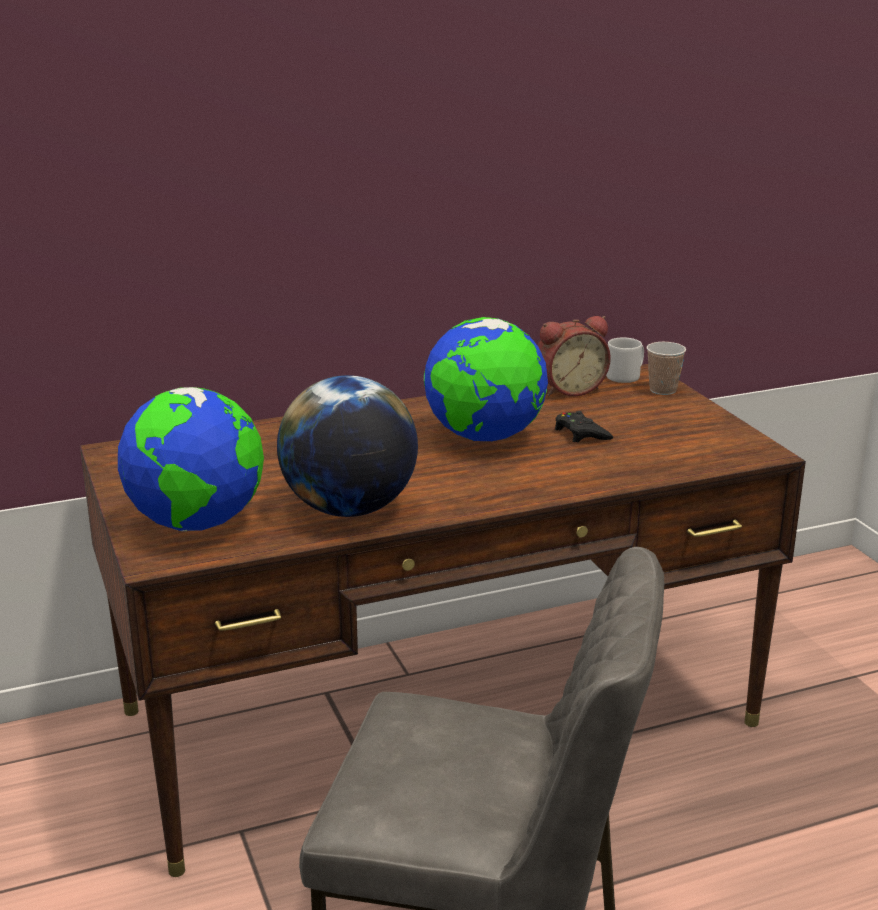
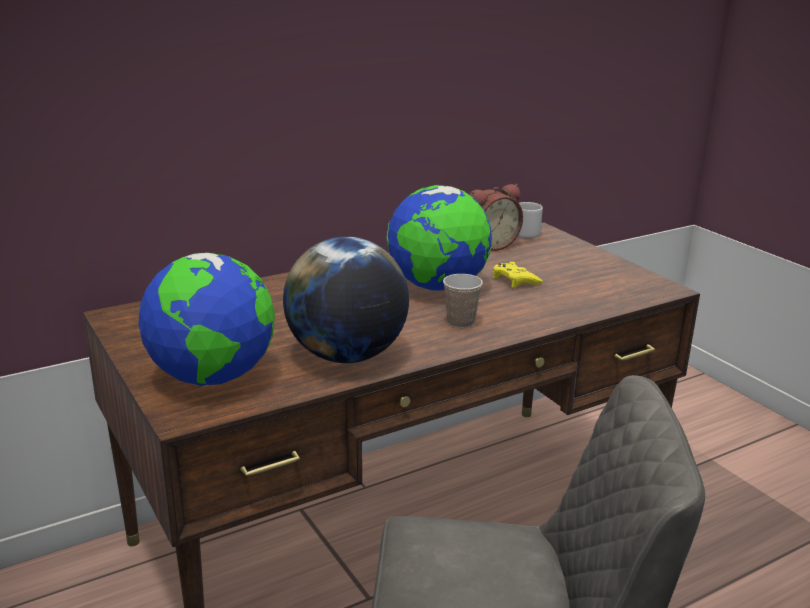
camera: 10 degrees left, 0 degrees up
(581, 433) = (514, 280): black game controller -> yellow game controller
(663, 390) = (562, 243): cup -> cup (460, 322)

